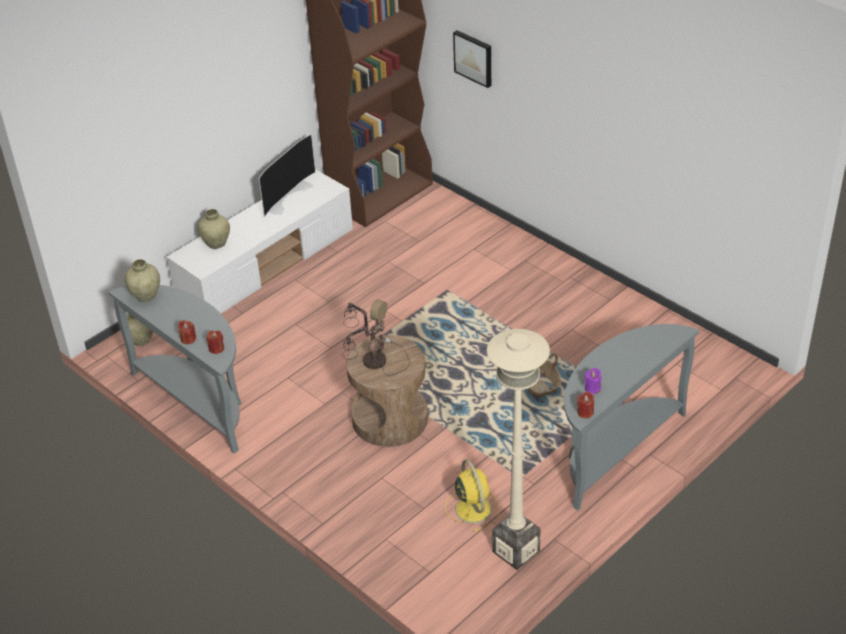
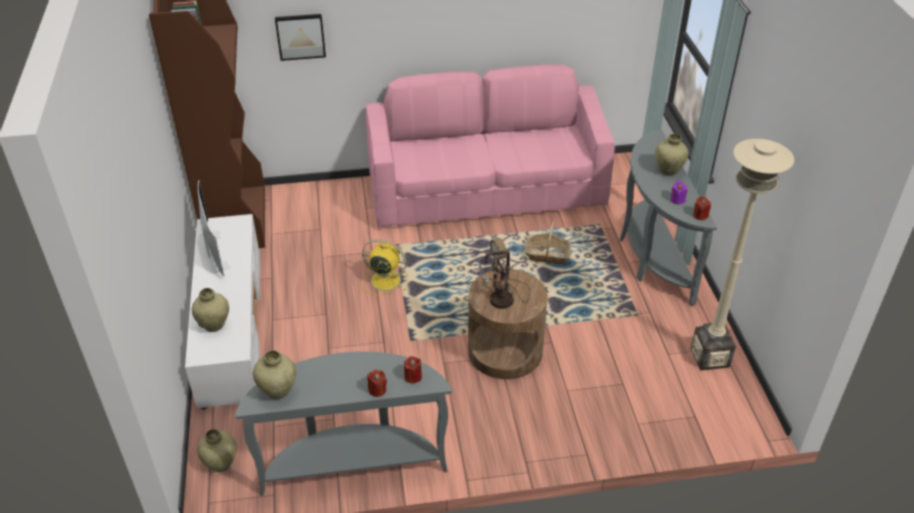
camera: 55 degrees left, 0 degrees up
(472, 508) = (646, 356): yellow fan -> yellow fan (384, 280)
(578, 303) = (486, 193): none -> pink sofa
(633, 363) = (668, 170): none -> beige vase

